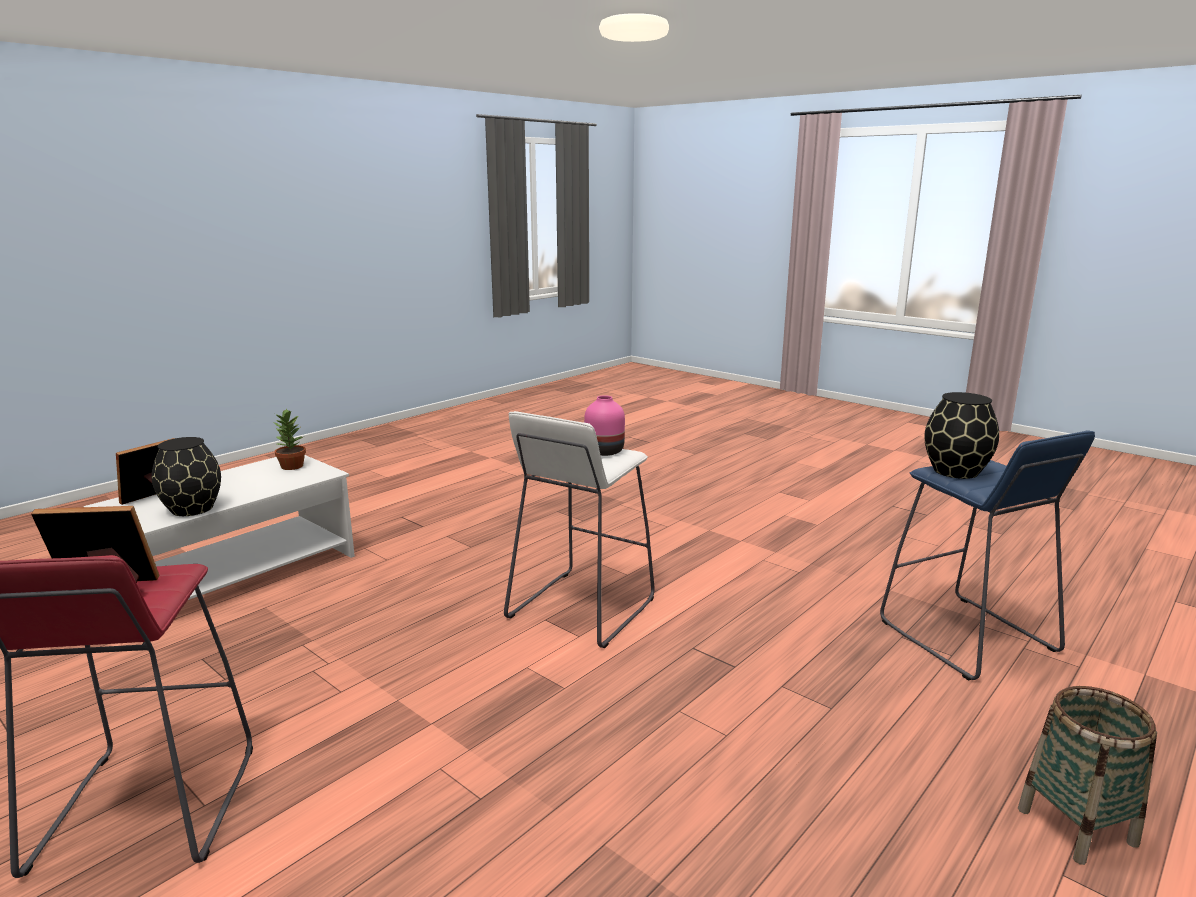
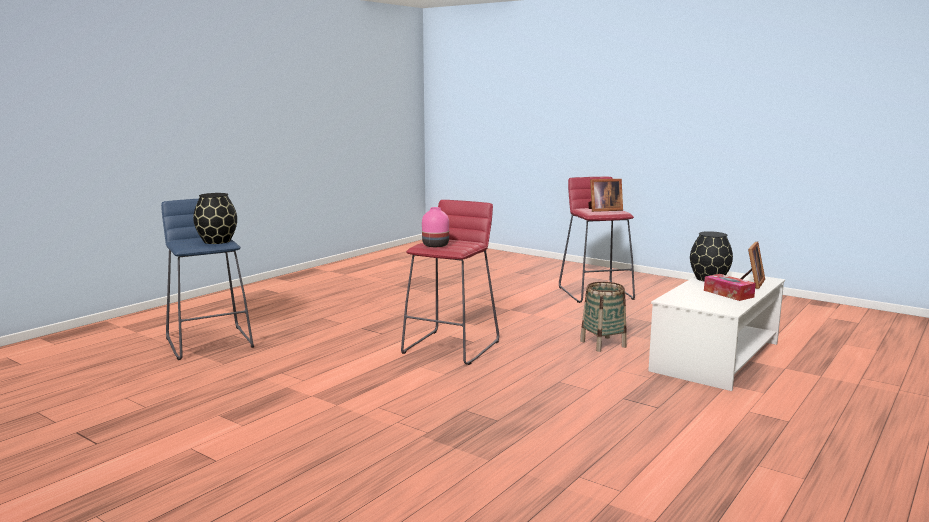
camera: 175 degrees right, 5 degrees down
(233, 480) = (728, 294): none -> tissue box
(291, 466) = (708, 304): potted plant -> none
(580, 608) = (452, 347): white stool -> red stool
(1077, 826) = (258, 298): basket -> basket (602, 344)

